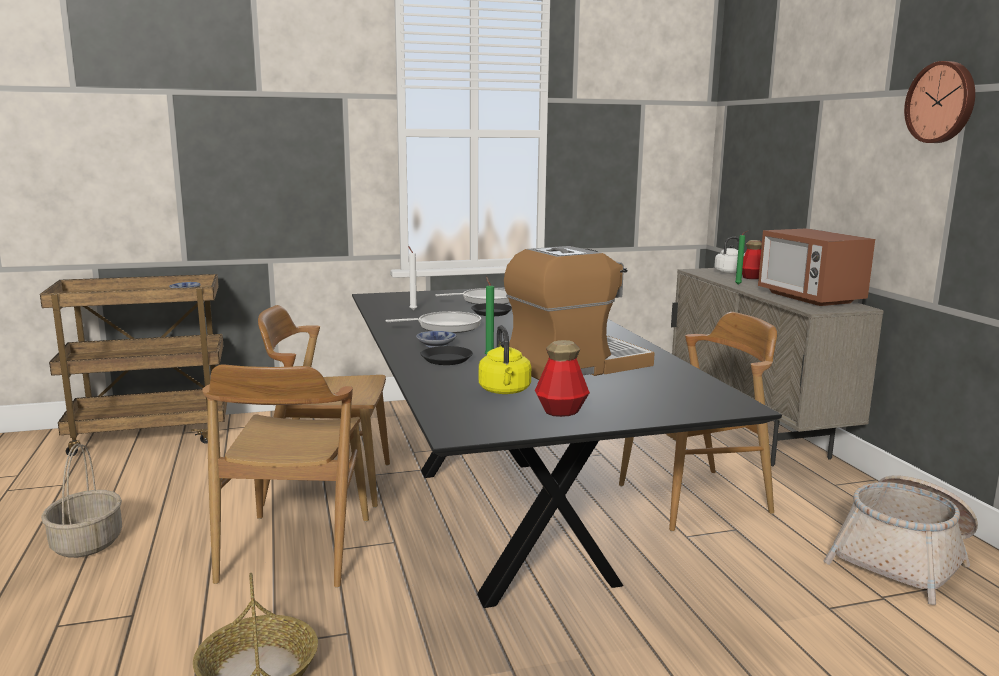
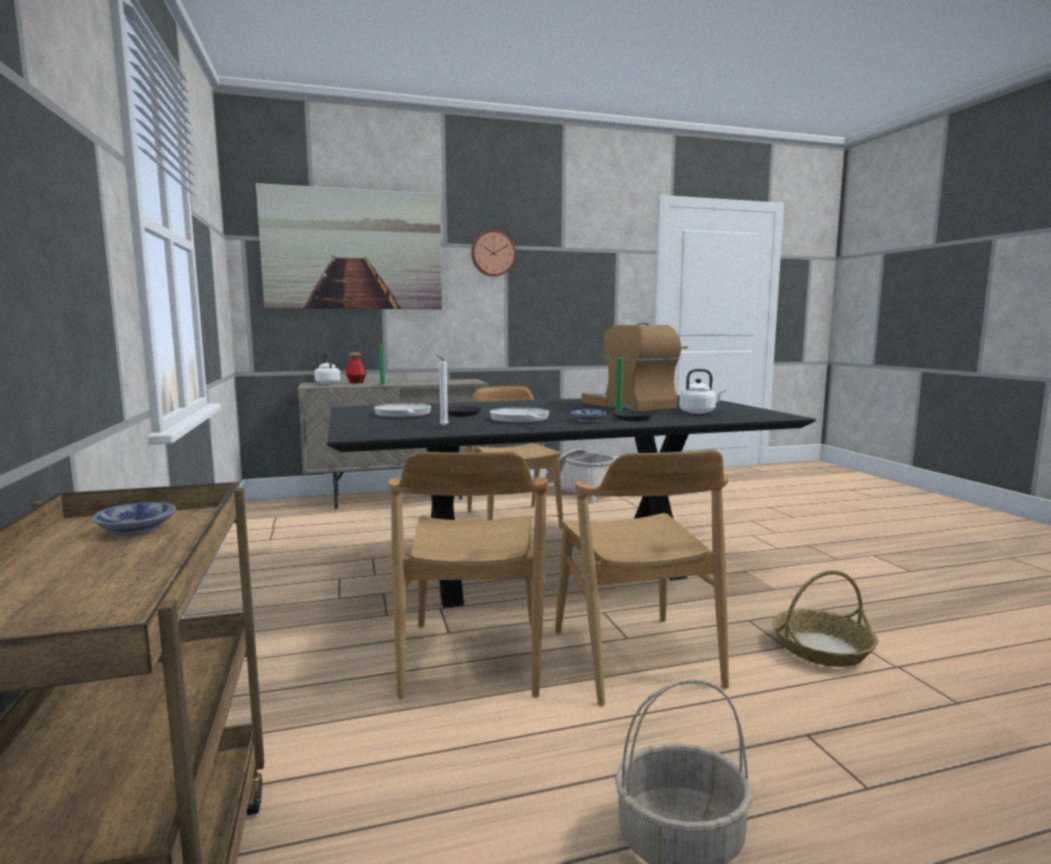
camera: 90 degrees left, 5 degrees down
(295, 549) = (634, 658): brown chair -> brown chair turned 75 degrees clockwise
(505, 391) = (699, 412): yellow kettle -> white kettle
(561, 411) = (726, 408): bottle -> none
(794, 110) = (353, 250): none -> picture
(809, 298) = (438, 381): microwave -> none

